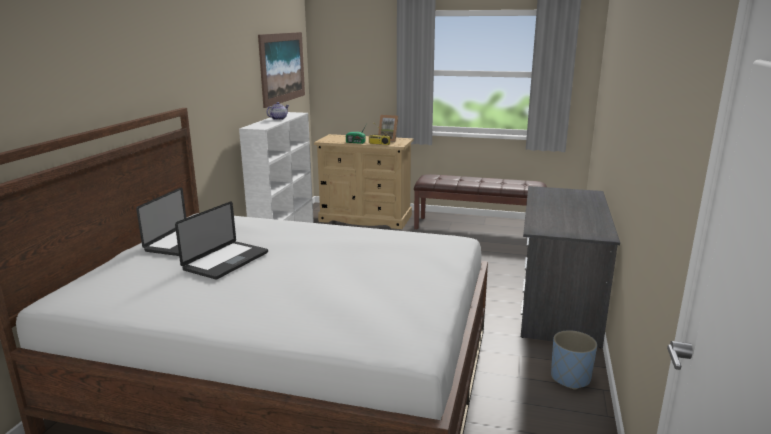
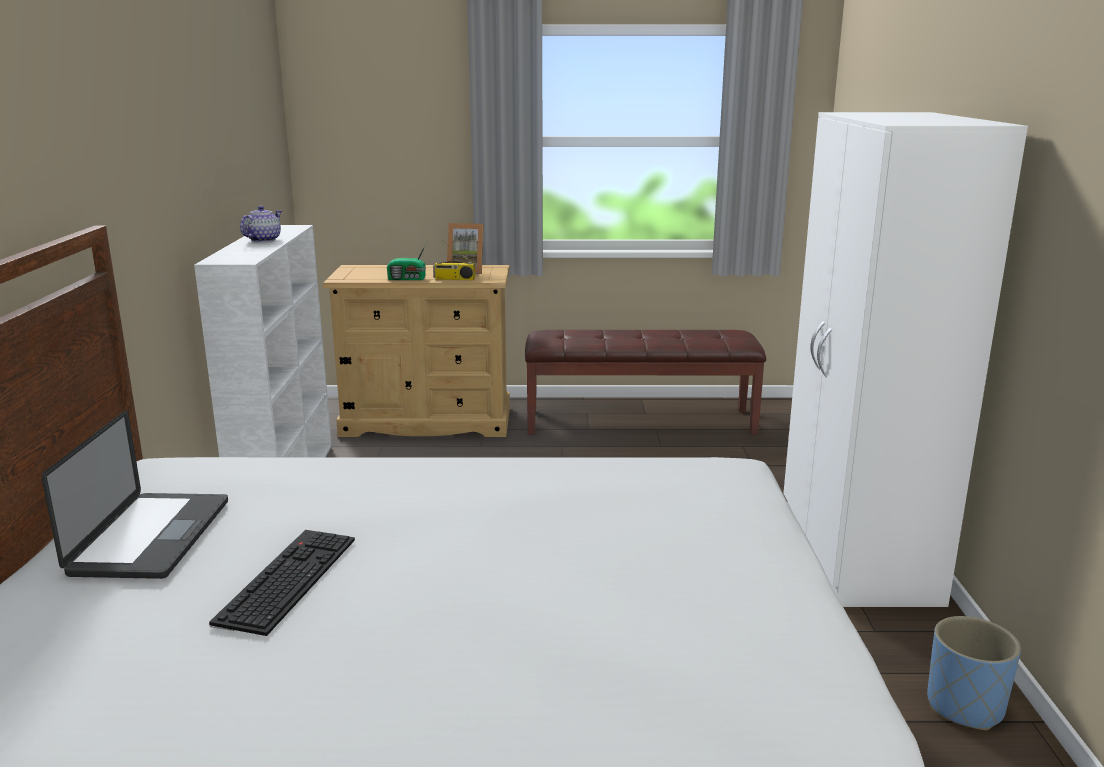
camera: 15 degrees left, 0 degrees up
(226, 261) = (286, 578): laptop -> keyboard
(282, 67) = (251, 136): picture -> none
(558, 304) = (856, 555): grey desk -> white wardrobe

